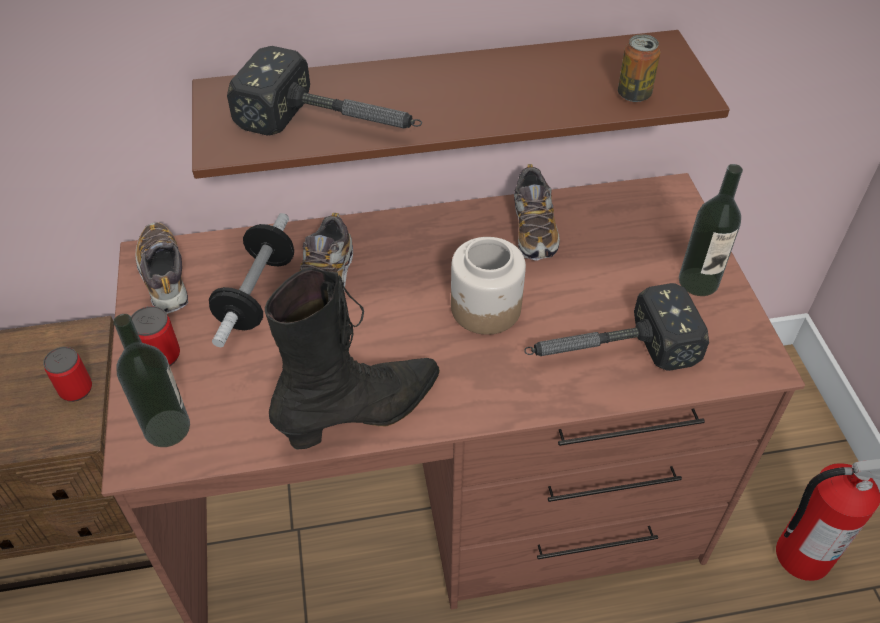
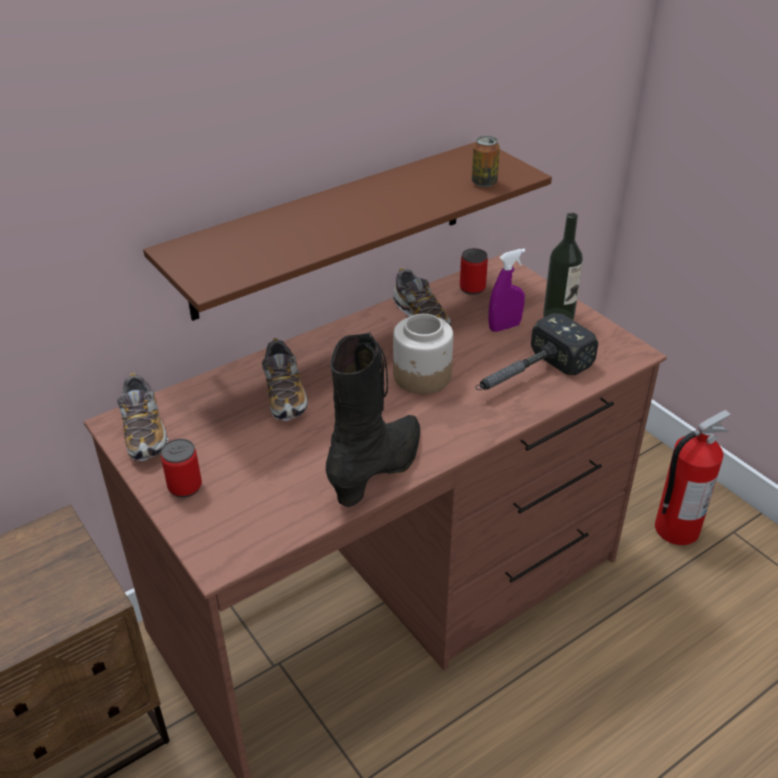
camera: 25 degrees left, 10 degrees down
(76, 389) = (77, 569): can -> can (472, 288)
(165, 277) = (144, 433): shoe -> shoe turned 150 degrees counterclockwise
(167, 428) = (228, 533): bottle -> none
(257, 294) = (234, 421): dumbbell -> none
(334, 125) = (286, 249): hammer -> none
(622, 274) = (504, 327): none -> purple spray bottle

